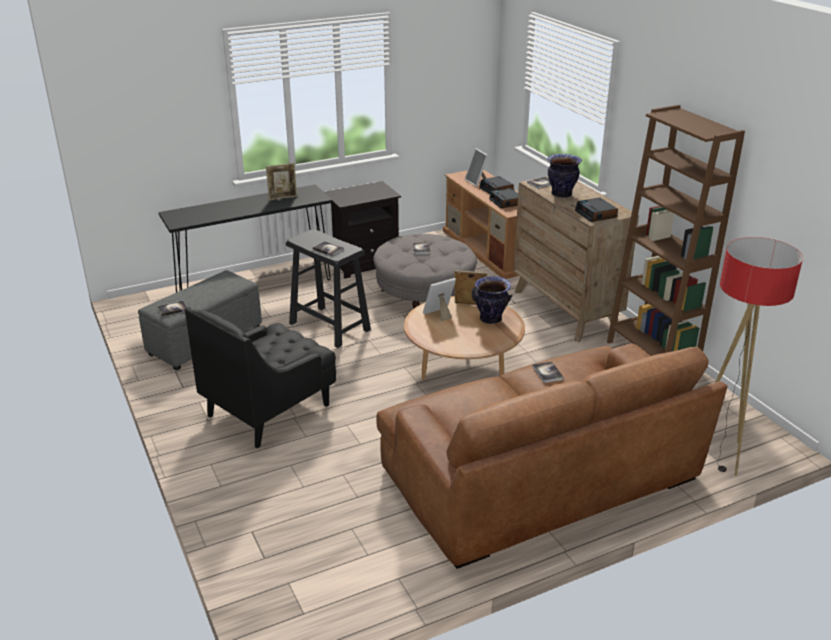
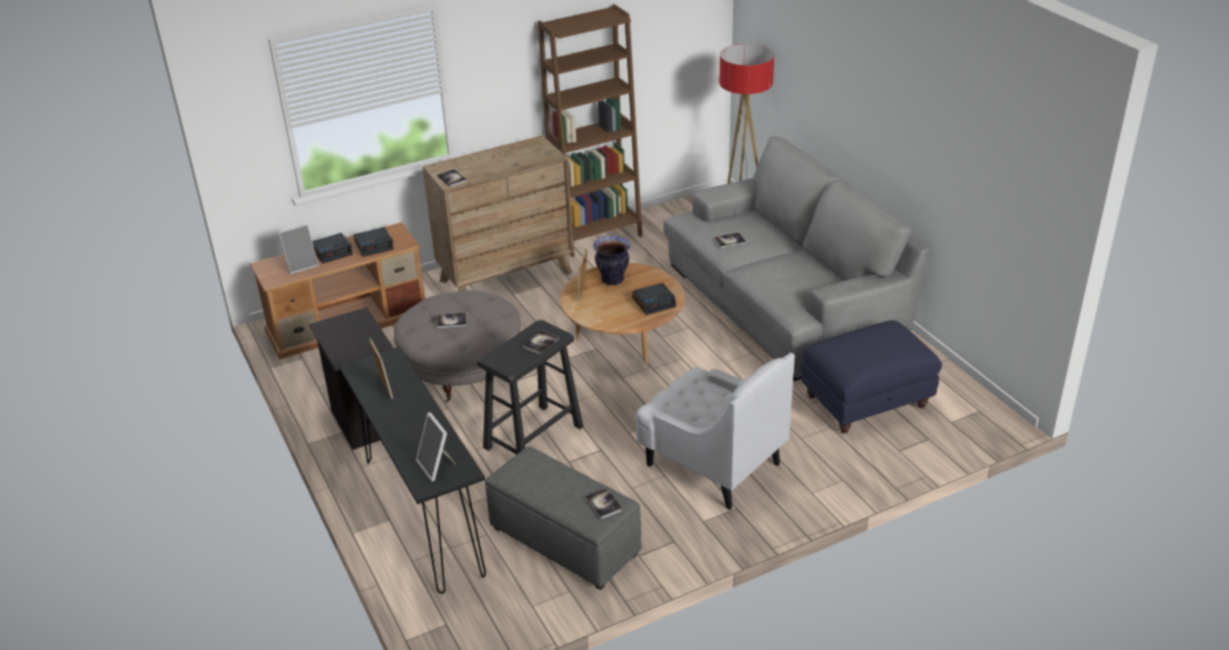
camera: 90 degrees left, 5 degrees up
(270, 410) = (711, 464): black armchair -> white armchair
(340, 518) = (867, 401): none -> blue ottoman
(439, 314) = (603, 309): picture frame -> picture frame (436, 466)
(540, 476) = (785, 300): brown sofa -> grey sofa
(562, 194) = (486, 169): vase -> none
(596, 214) = (540, 154): alarm clock -> alarm clock (654, 302)

